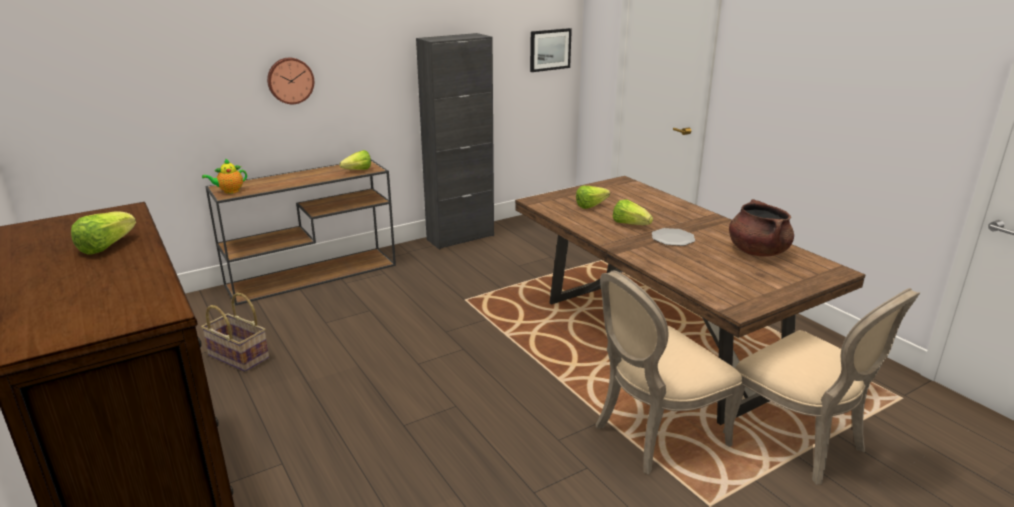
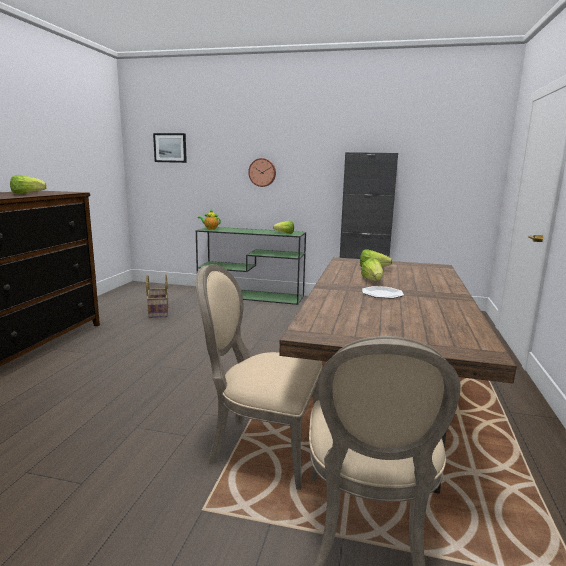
camera: 45 degrees right, 10 degrees down
(314, 274) = (252, 295): brown console table -> green console table
(550, 49) = (470, 174): picture -> picture (170, 148)
(757, 251) = (435, 318): brown cooking pot -> none

